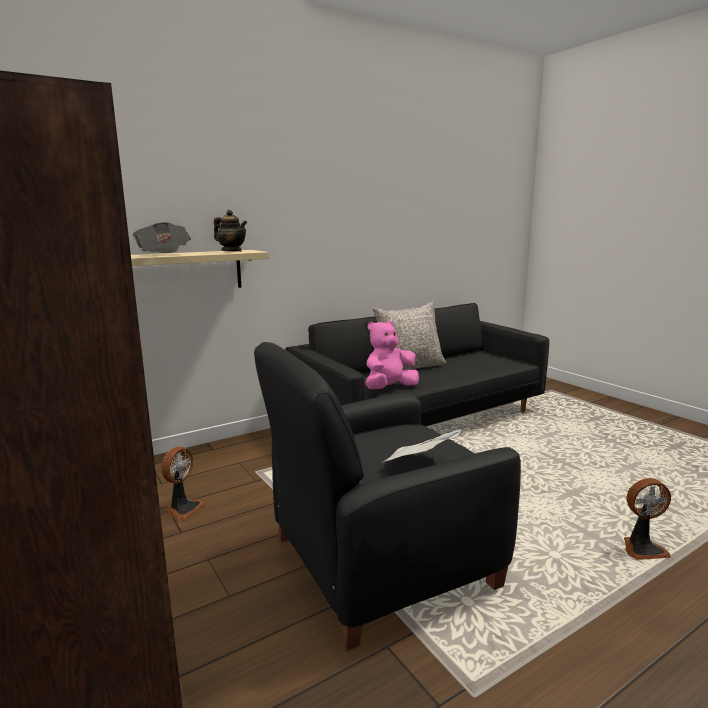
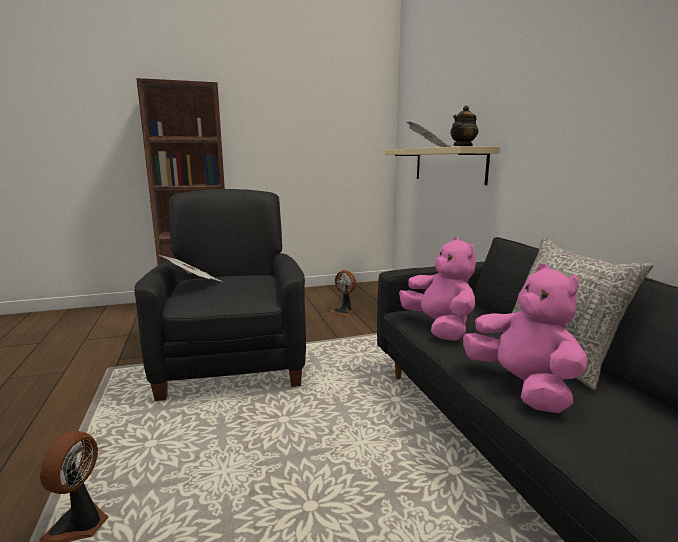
camera: 105 degrees right, 0 degrees up
(456, 374) = (521, 387): none -> pink plush toy

